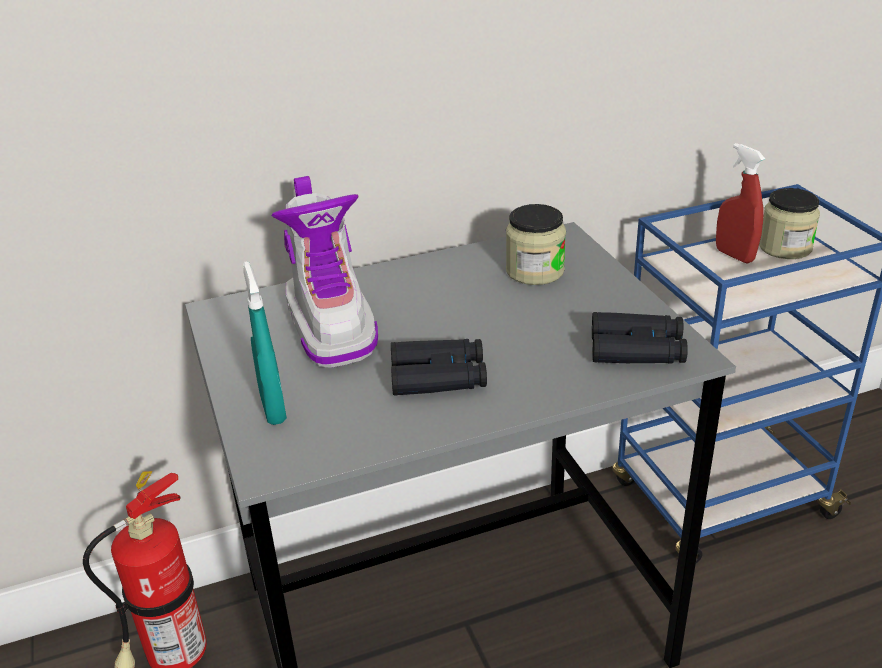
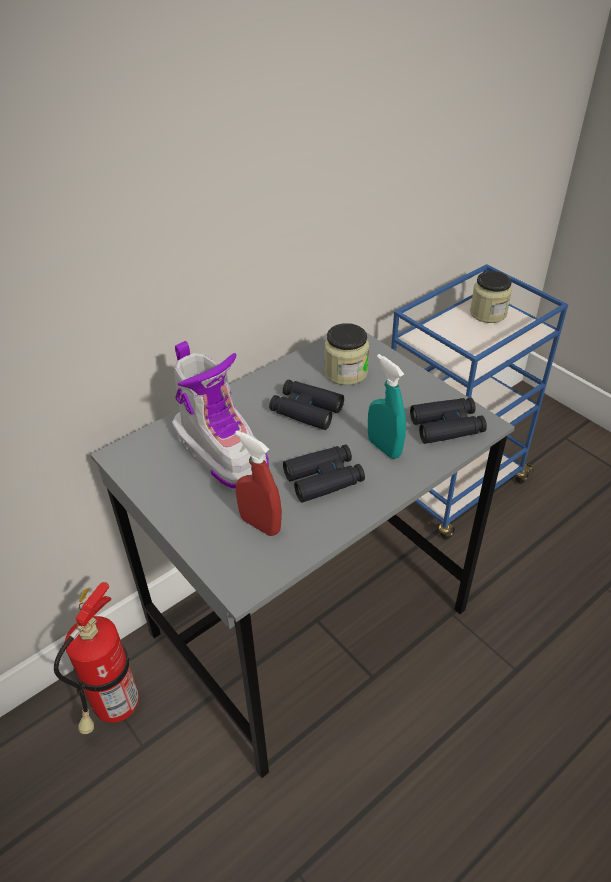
camera: 20 degrees left, 10 degrees up
(273, 409) = (217, 534): turquoise spray bottle -> turquoise spray bottle (384, 448)
(460, 302) = (306, 410): none -> black binoculars
(734, 255) = (458, 326): red spray bottle -> red spray bottle (260, 525)

